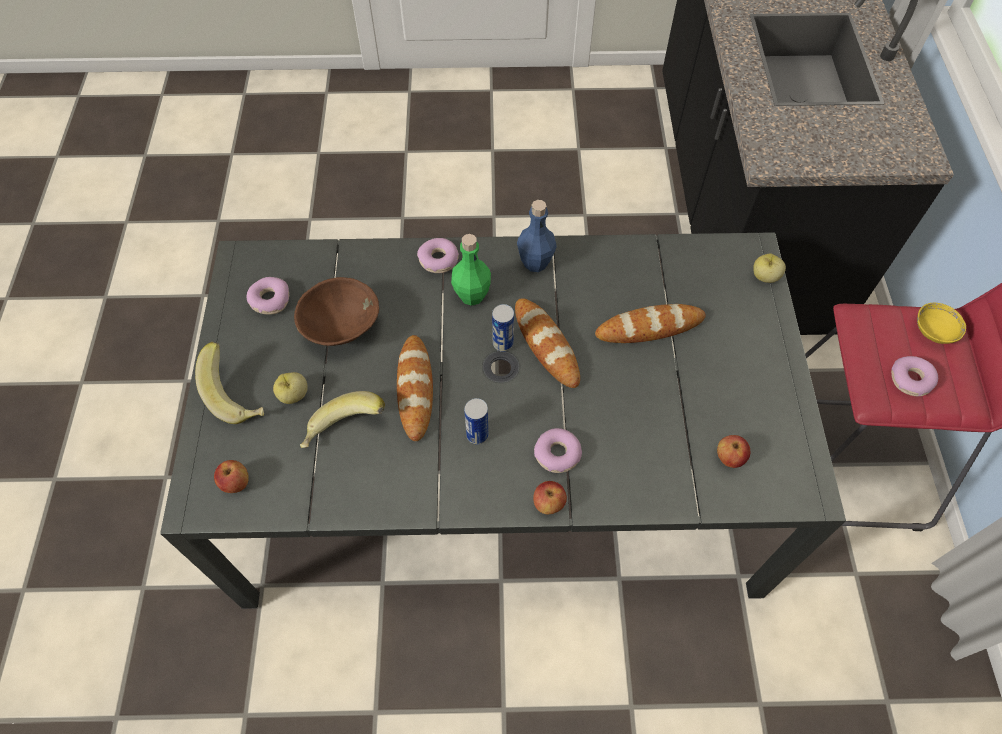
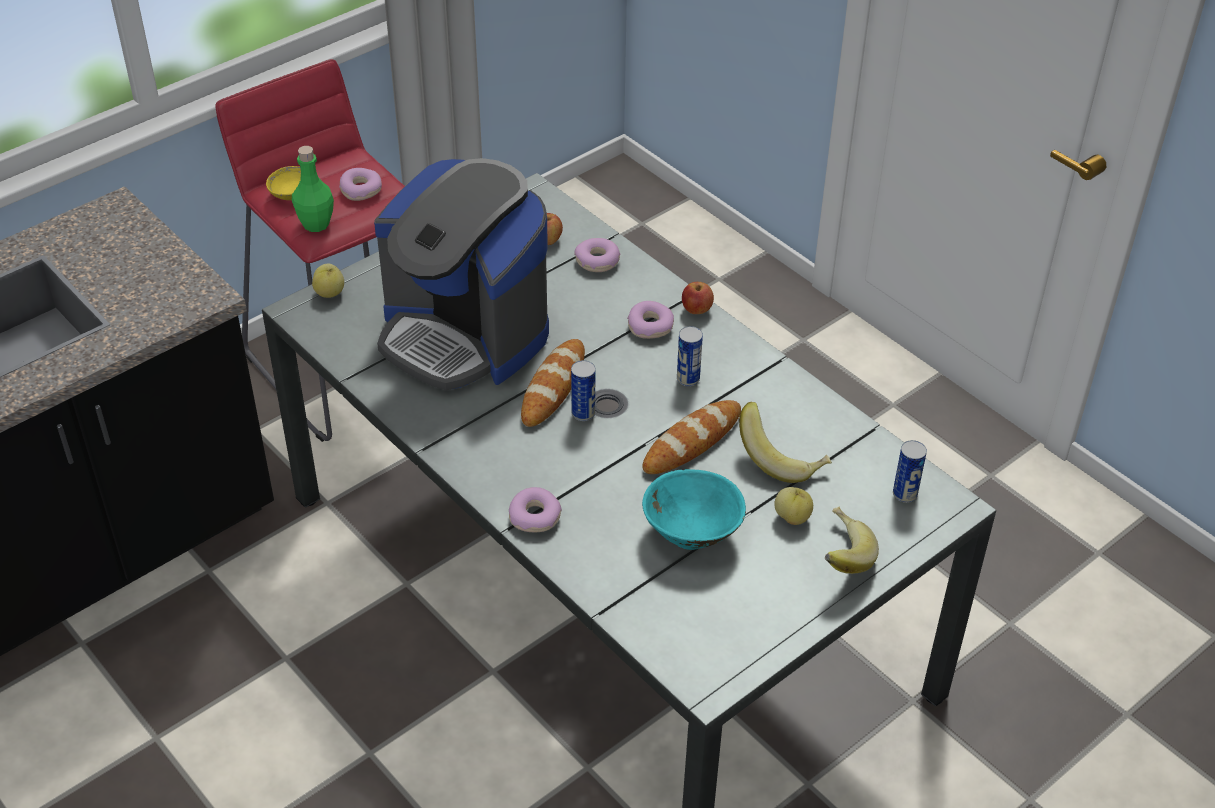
camera: 130 degrees left, 15 degrees down
(236, 483) = (905, 494): apple -> can
(270, 300) = (723, 614): donut -> donut (597, 261)
(341, 330) = (693, 533): brown bowl -> turquoise bowl
(472, 295) = (552, 466): green bottle -> green bottle (316, 224)
(535, 262) = (464, 445): blue bottle -> none
(649, 327) = (464, 335): bread -> coffee machine

